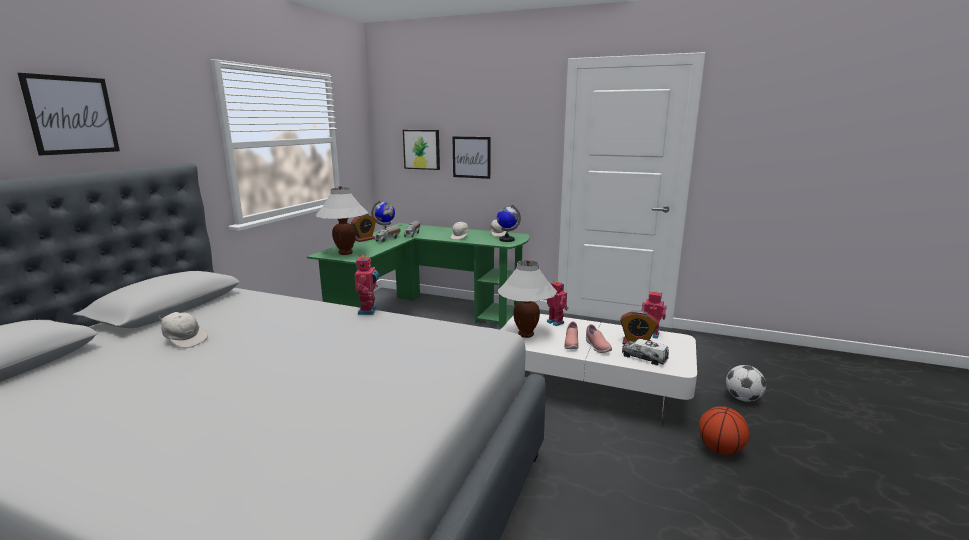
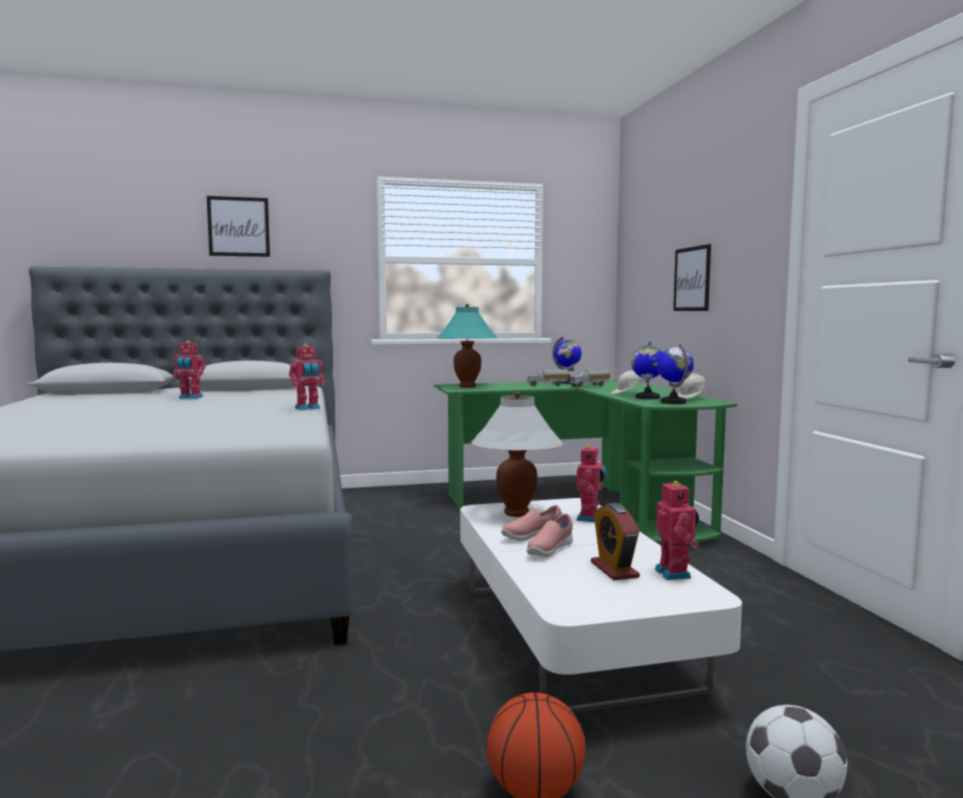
camera: 55 degrees right, 10 degrees down
(185, 340) = (190, 398): white cap -> toy robot
(346, 253) = (467, 386): white table lamp -> turquoise table lamp
(365, 239) = (528, 383): alarm clock -> none
(422, 149) = (651, 273): picture -> none
(481, 238) = (647, 397): none -> globe
(644, 358) = (565, 582): toy truck -> none

